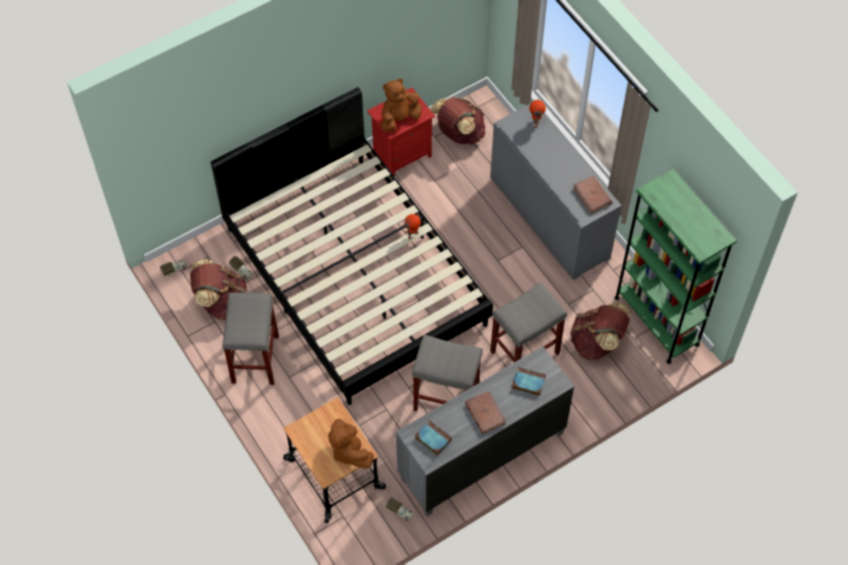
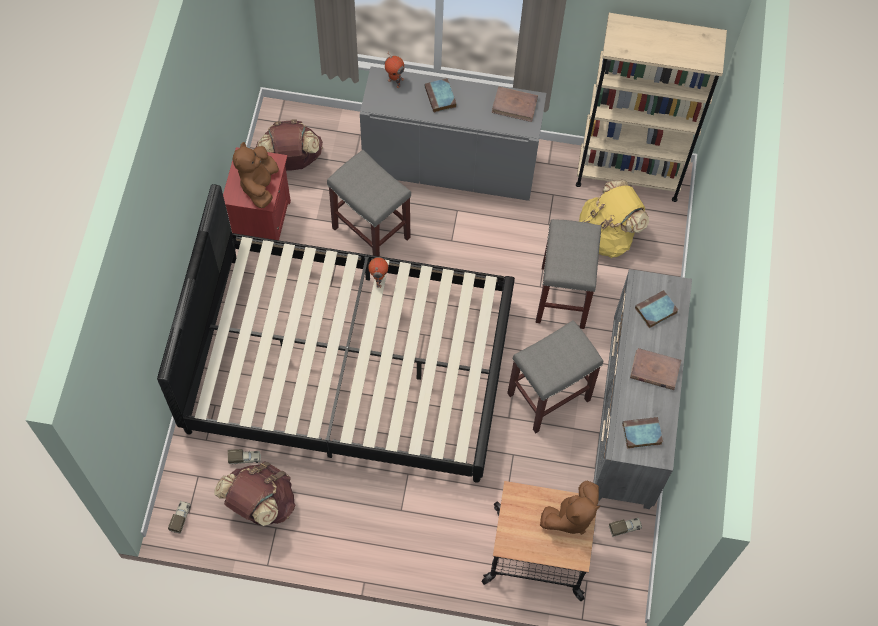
camera: 50 degrees left, 5 degrees up
(255, 358) = (352, 524): grey stool -> grey stool (370, 232)
(349, 451) = (570, 517): brown plush toy -> brown plush toy turned 45 degrees counterclockwise
(552, 154) = (441, 98): none -> book
(597, 342) = (606, 235): brown backpack -> yellow backpack
(656, 321) = (628, 175): green bookcase -> beige bookcase

